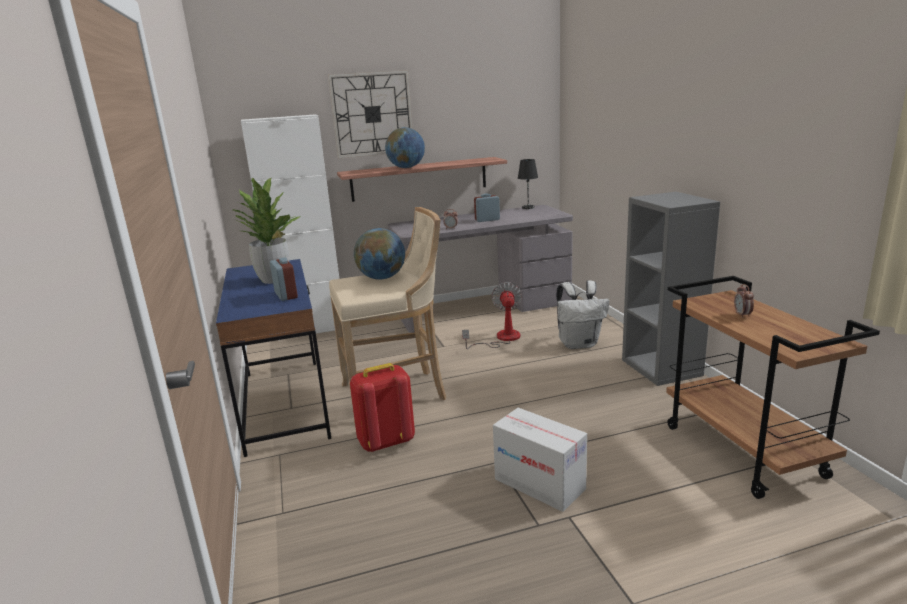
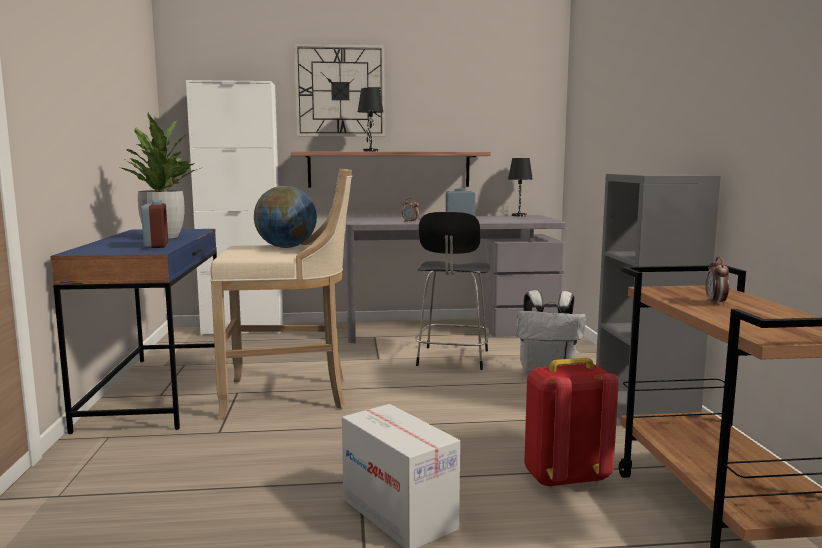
camera: 10 degrees right, 10 degrees down
(386, 442) = (238, 441): red backpack -> red backpack (565, 478)
(406, 168) = (370, 151): globe -> black table lamp
(501, 339) = (452, 359): fan -> black chair

